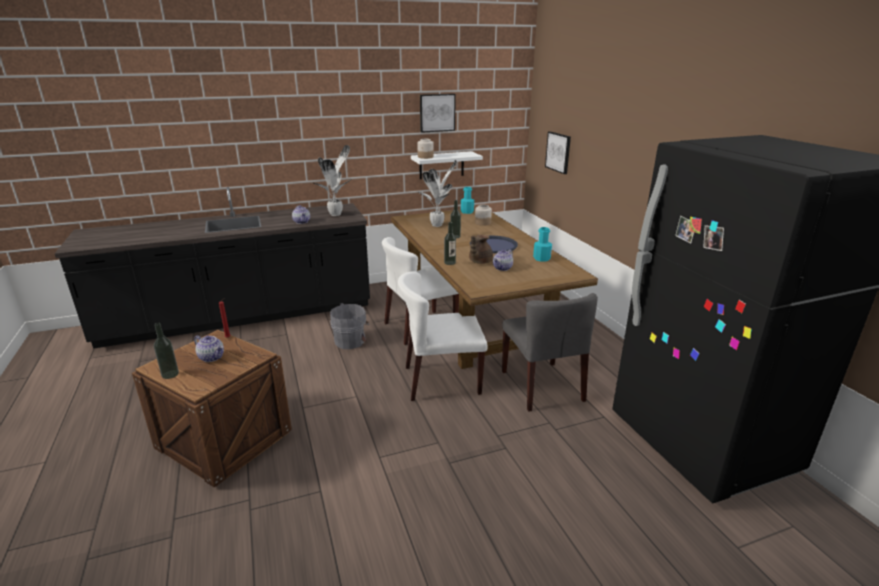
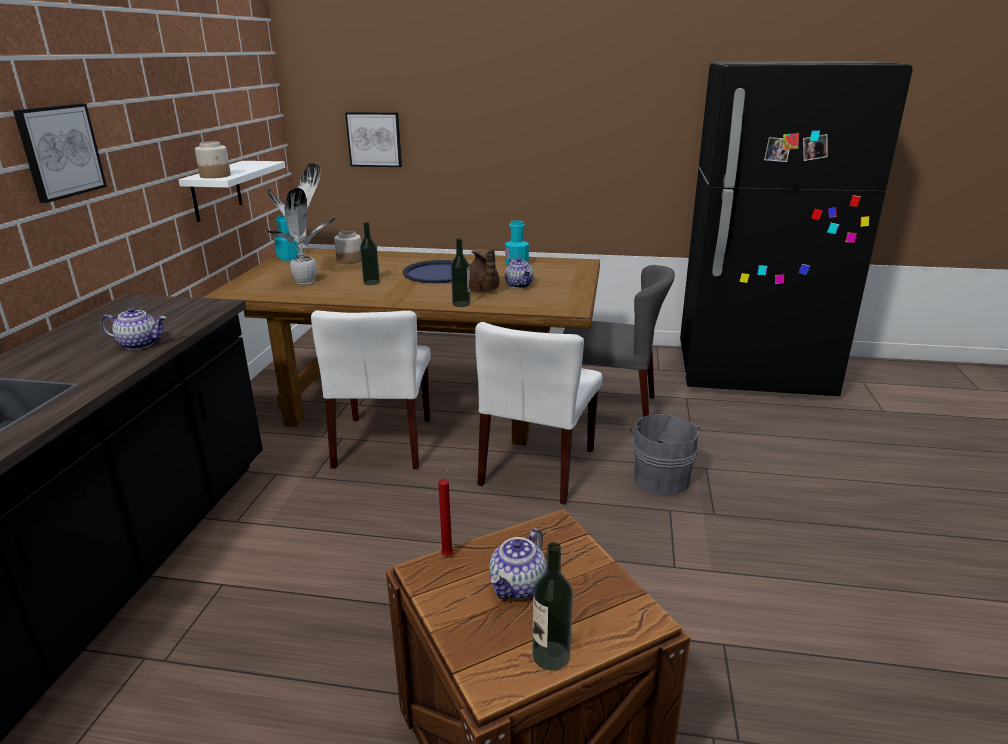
camera: 60 degrees left, 0 degrees up
(212, 357) = (518, 586): teapot -> teapot turned 150 degrees clockwise
(336, 214) = (162, 313): potted plant -> none
(351, 340) = (344, 513): grey bucket -> grey bucket (661, 477)
(437, 112) = (193, 95): picture -> picture (60, 151)

